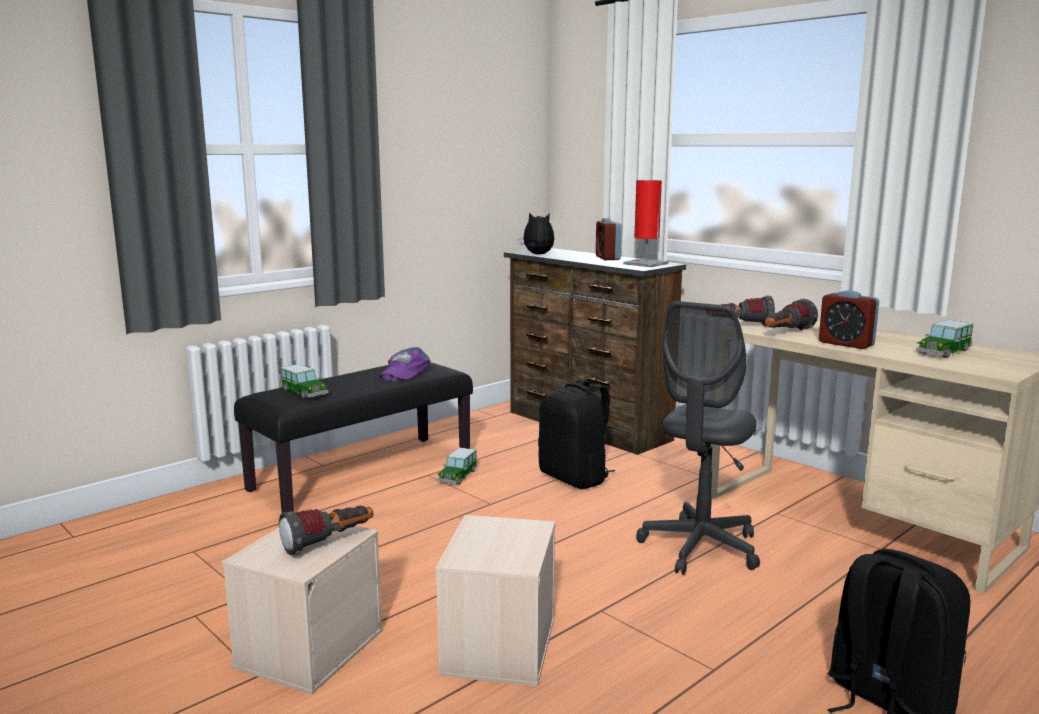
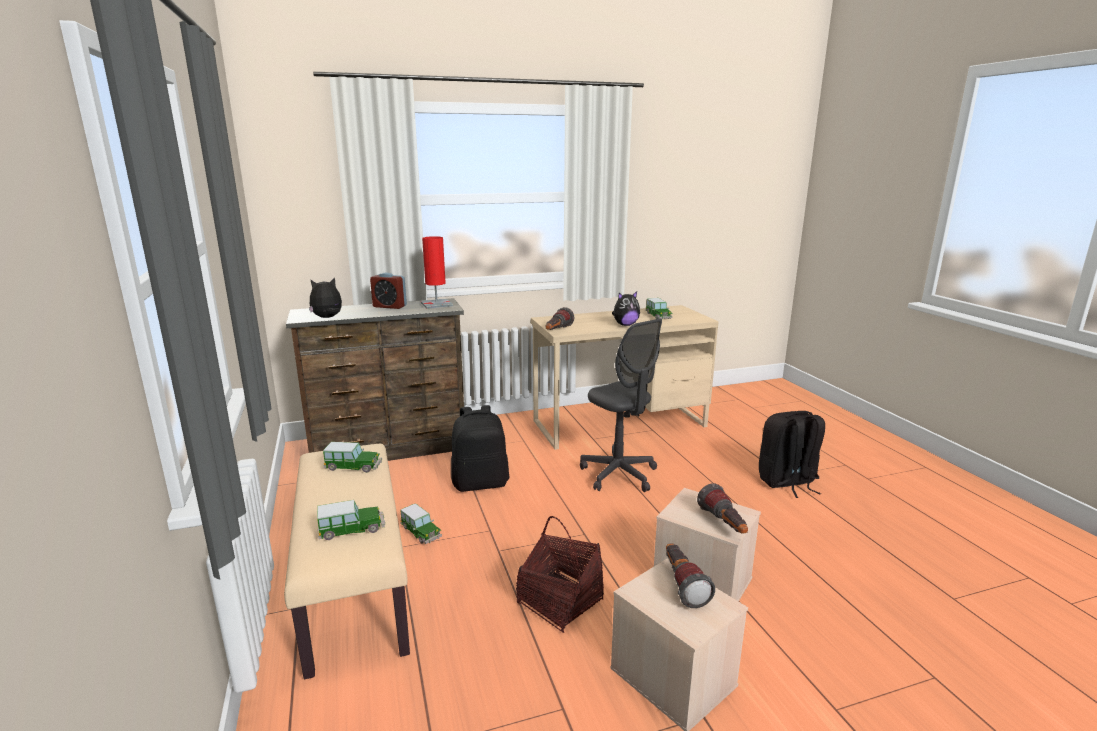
camera: 65 degrees left, 5 degrees up
(363, 473) = (352, 584): black bench -> beige bench
(397, 564) = (560, 601): none -> basket
(404, 372) = (353, 466): purple cap -> toy car
(786, 333) = (588, 328): flashlight -> flashlight (724, 525)
(846, 344) = (625, 325): alarm clock -> plush toy

